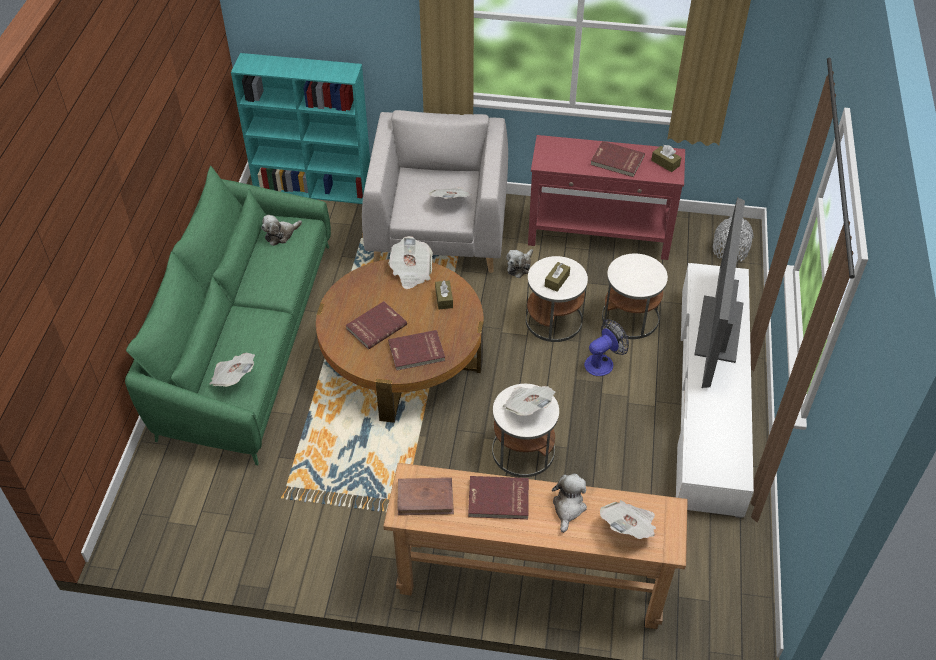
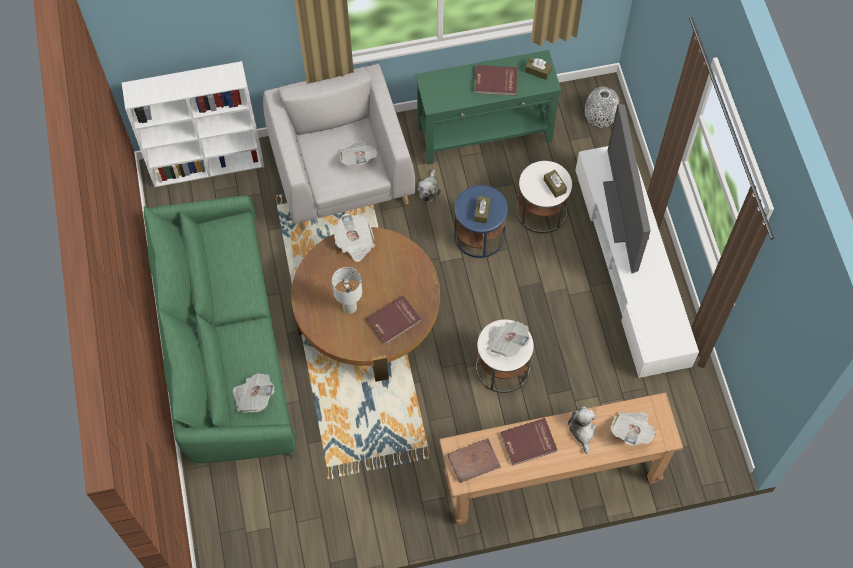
camera: 20 degrees left, 15 degrees up
(281, 235) = (222, 241): plush toy -> none
(314, 188) = (208, 164): turquoise bookcase -> white bookcase
(375, 326) = (349, 307): red book -> white table lamp
(444, 298) = (394, 260): brown tissue box -> brown tissue box (554, 186)
(554, 320) = (479, 235): white side table -> blue side table
(600, 236) = (485, 134): red console table -> green console table
(603, 362) = (535, 263): fan -> none

